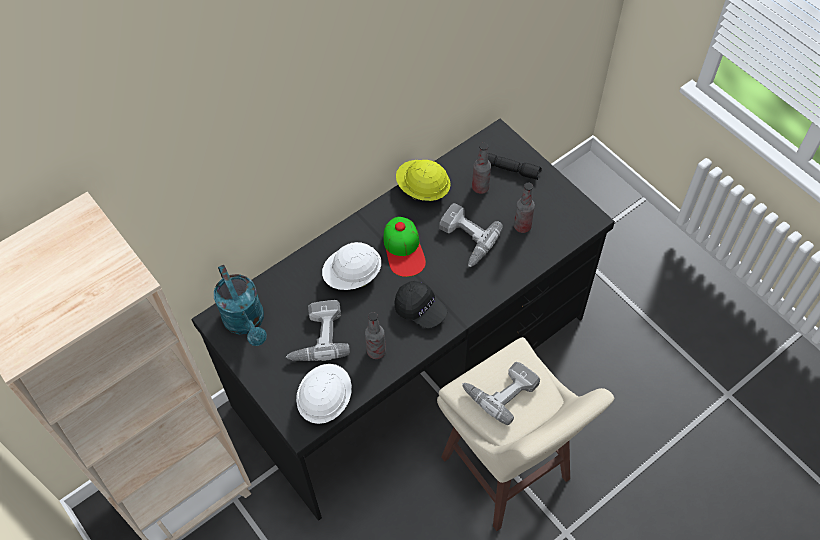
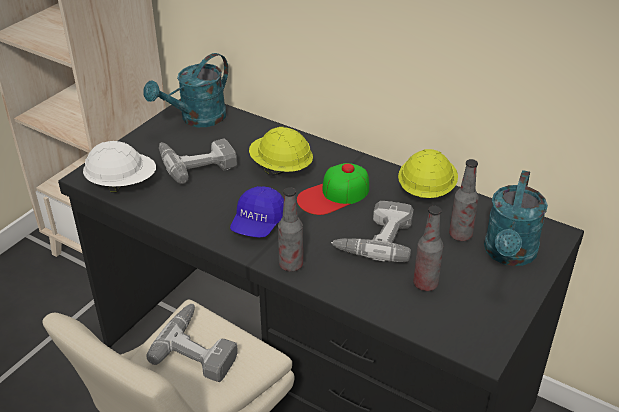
camera: 70 degrees right, 20 degrees down
(353, 276) = (280, 168): white hard hat -> yellow hard hat
(376, 351) = (191, 204): bottle -> bottle (291, 265)
(420, 310) = (258, 224): black cap -> blue cap
(510, 169) = (509, 255): black flashlight -> turquoise watering can

